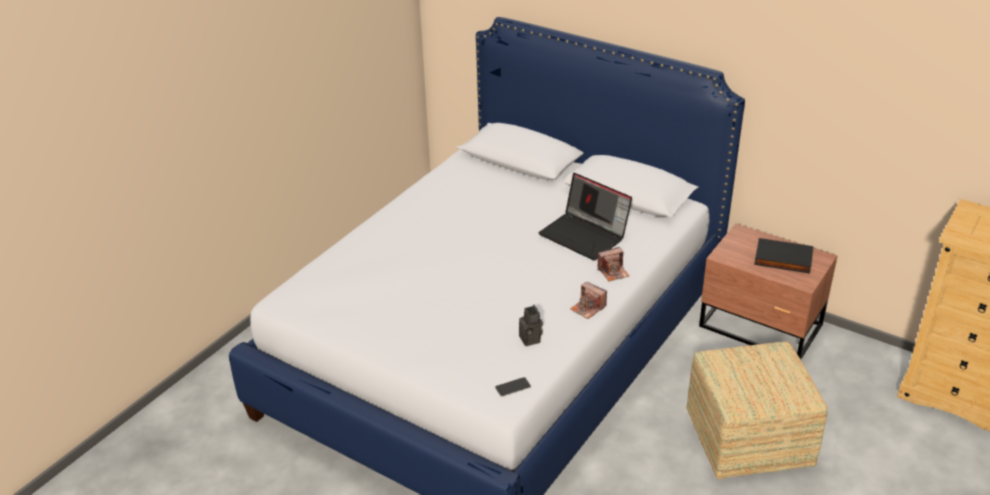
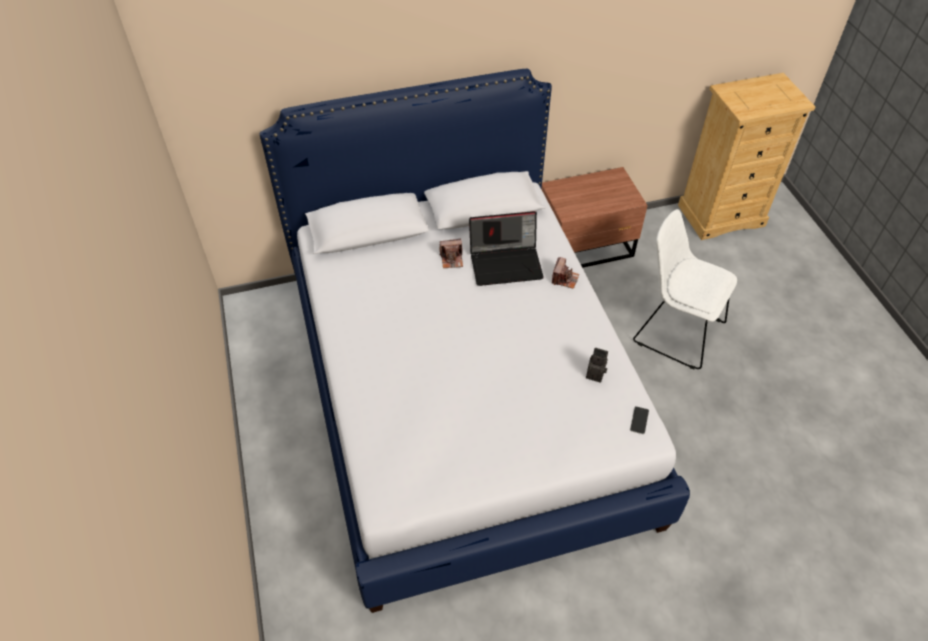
camera: 50 degrees left, 15 degrees up
(587, 308) = (591, 320): camera -> camera (452, 259)
(749, 439) = (675, 330): ottoman -> white chair
(782, 259) = (602, 191): black book -> none

